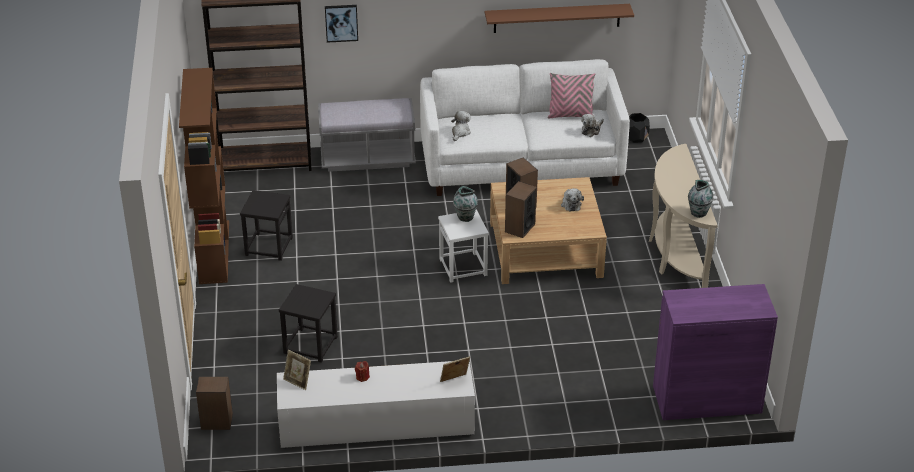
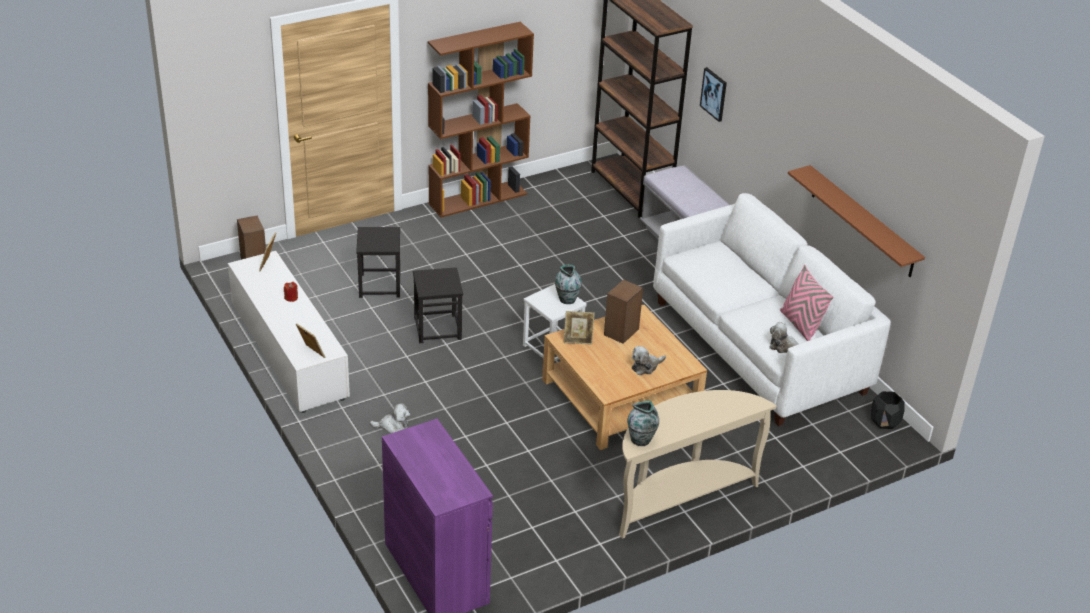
camera: 65 degrees right, 0 degrees up
(268, 246) = (506, 225): black stool -> black stool (437, 328)
(460, 132) = (702, 258): plush toy -> plush toy (393, 426)
(519, 228) = (578, 340): speaker -> picture frame

